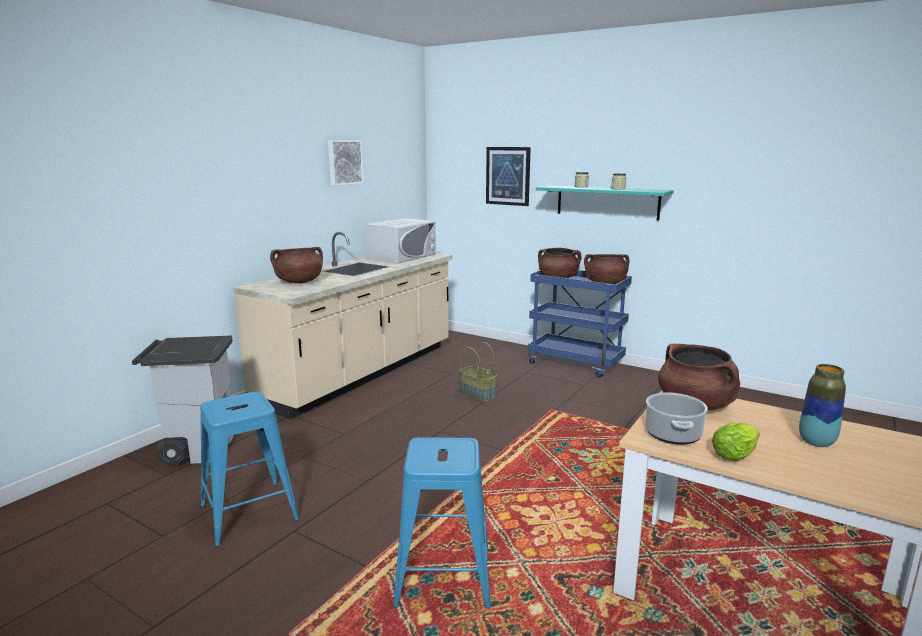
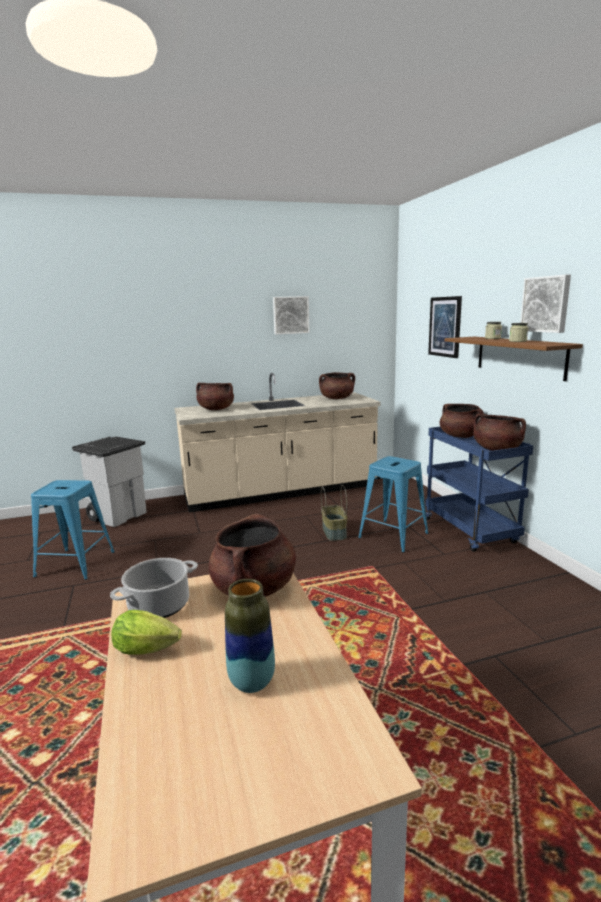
camera: 40 degrees right, 0 degrees up
(402, 256) = (337, 398): white microwave -> brown cooking pot
(444, 575) = (83, 657): blue stool -> blue stool (393, 536)
(607, 202) = (519, 356): turquoise shelf -> brown shelf
(634, 158) = (546, 304): none -> picture

